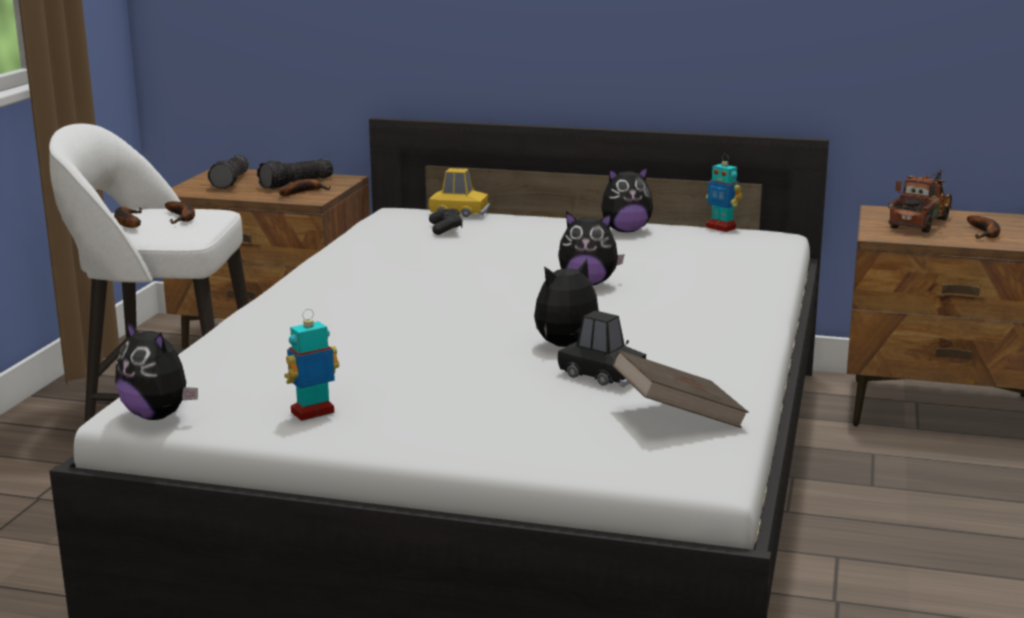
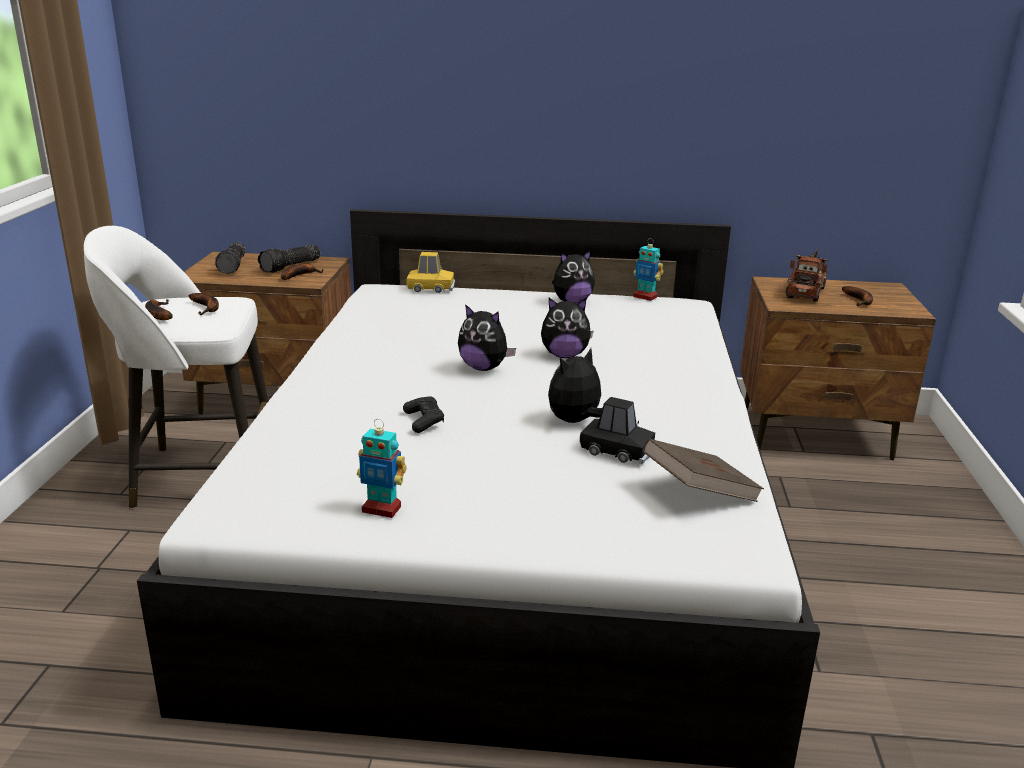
camera: 10 degrees left, 5 degrees up
(159, 415) = (238, 520): plush toy -> plush toy (484, 368)
(313, 413) = (382, 509): toy robot -> toy robot turned 120 degrees counterclockwise
(445, 228) = (427, 305): black game controller -> black game controller (424, 421)

